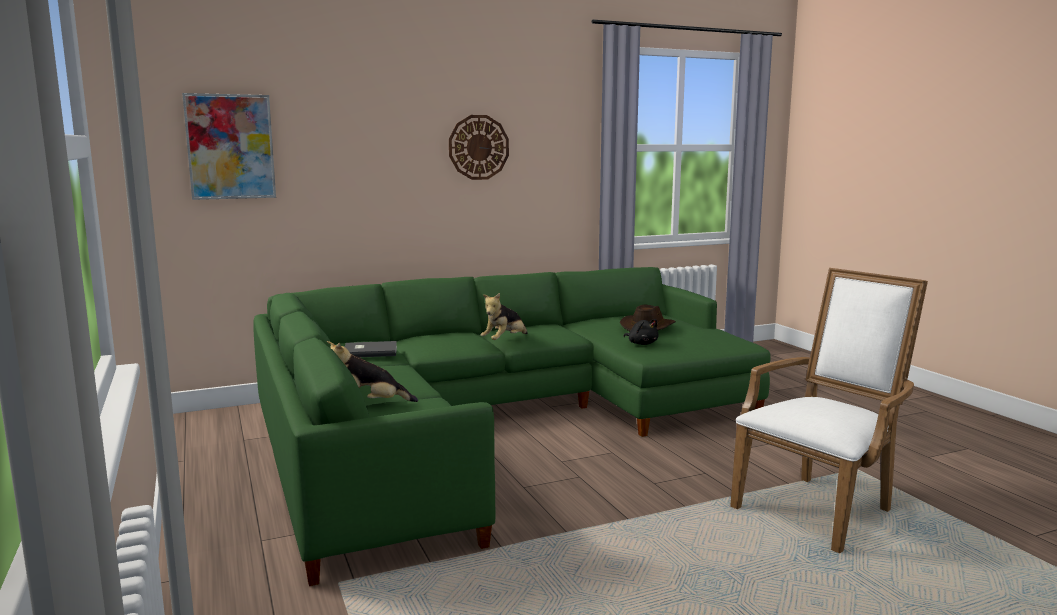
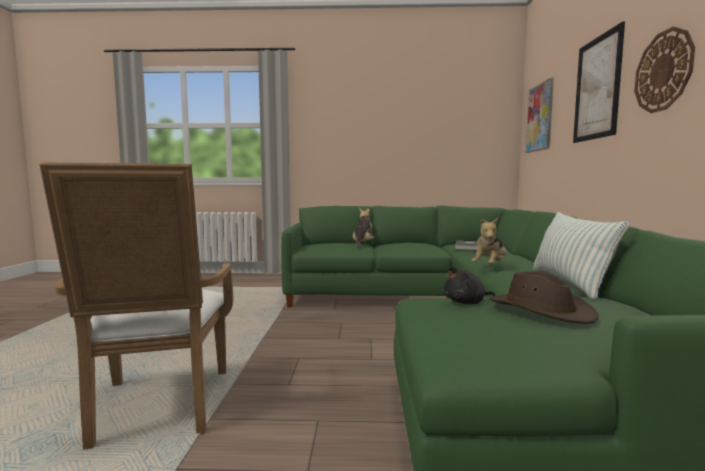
camera: 115 degrees right, 5 degrees down
(384, 138) = (597, 88): none -> picture
(504, 341) = (490, 266): plush toy -> plush toy turned 120 degrees counterclockwise
(541, 325) = (569, 282): none -> pillow

